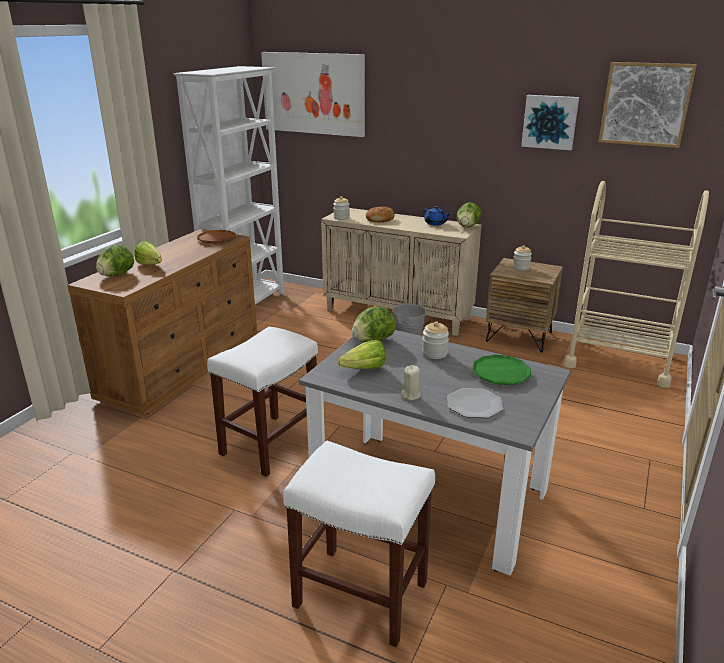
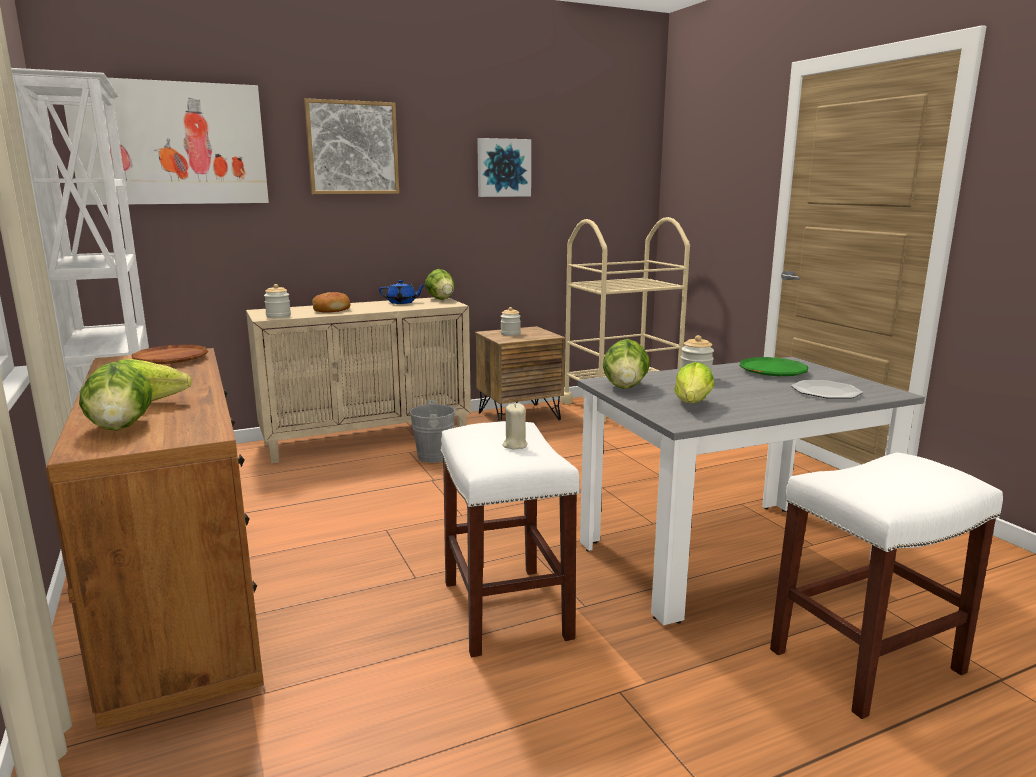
camera: 50 degrees left, 10 degrees down
(410, 395) = (778, 404): beige candle -> beige candle (514, 445)
(645, 104) = (586, 145): picture -> picture (352, 148)

